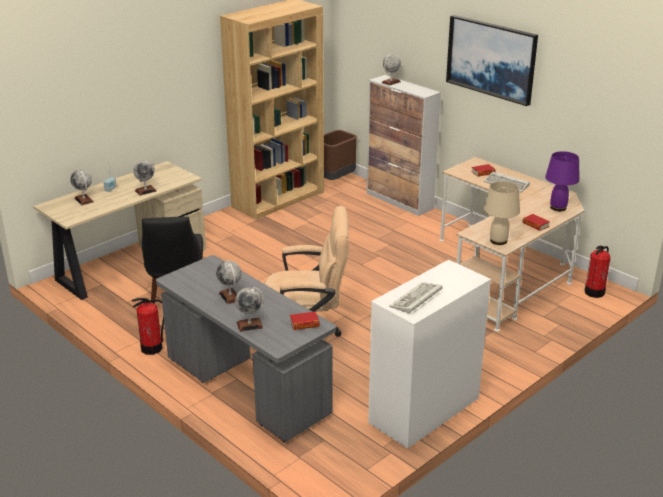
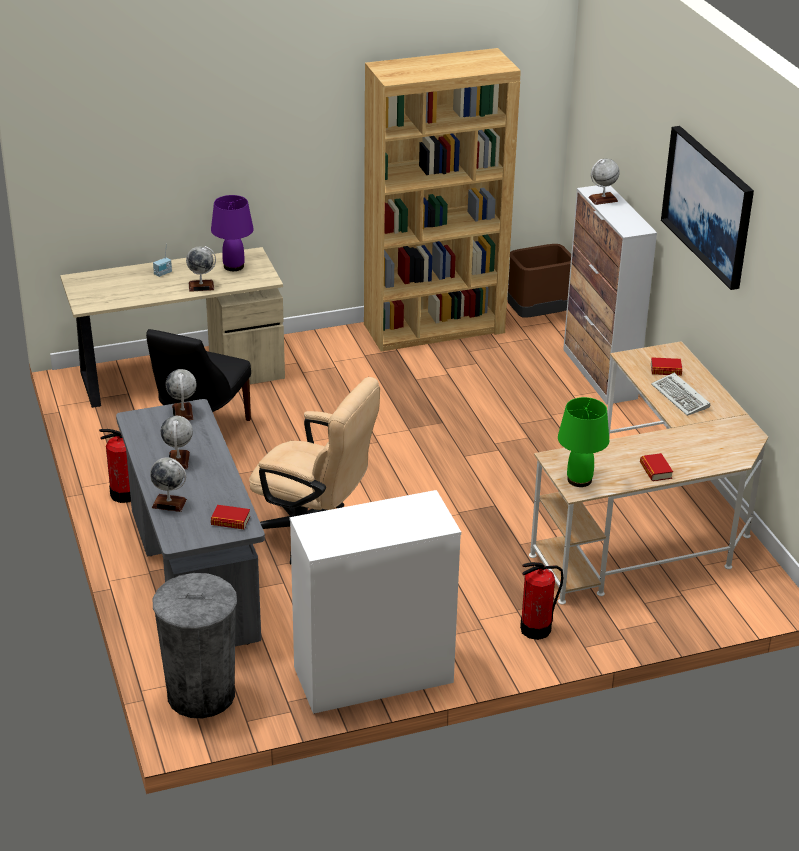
camera: 25 degrees right, 5 degrees up
(84, 200) = (121, 281): globe -> globe (182, 413)
(319, 462) = (201, 694): none -> grey trash can
(416, 300) = (341, 532): keyboard -> none
(498, 241) = (579, 479): beige table lamp -> green table lamp
(558, 207) = (716, 453): purple table lamp -> purple table lamp (234, 266)
(594, 292) = (752, 591): fire extinguisher -> fire extinguisher (536, 629)

